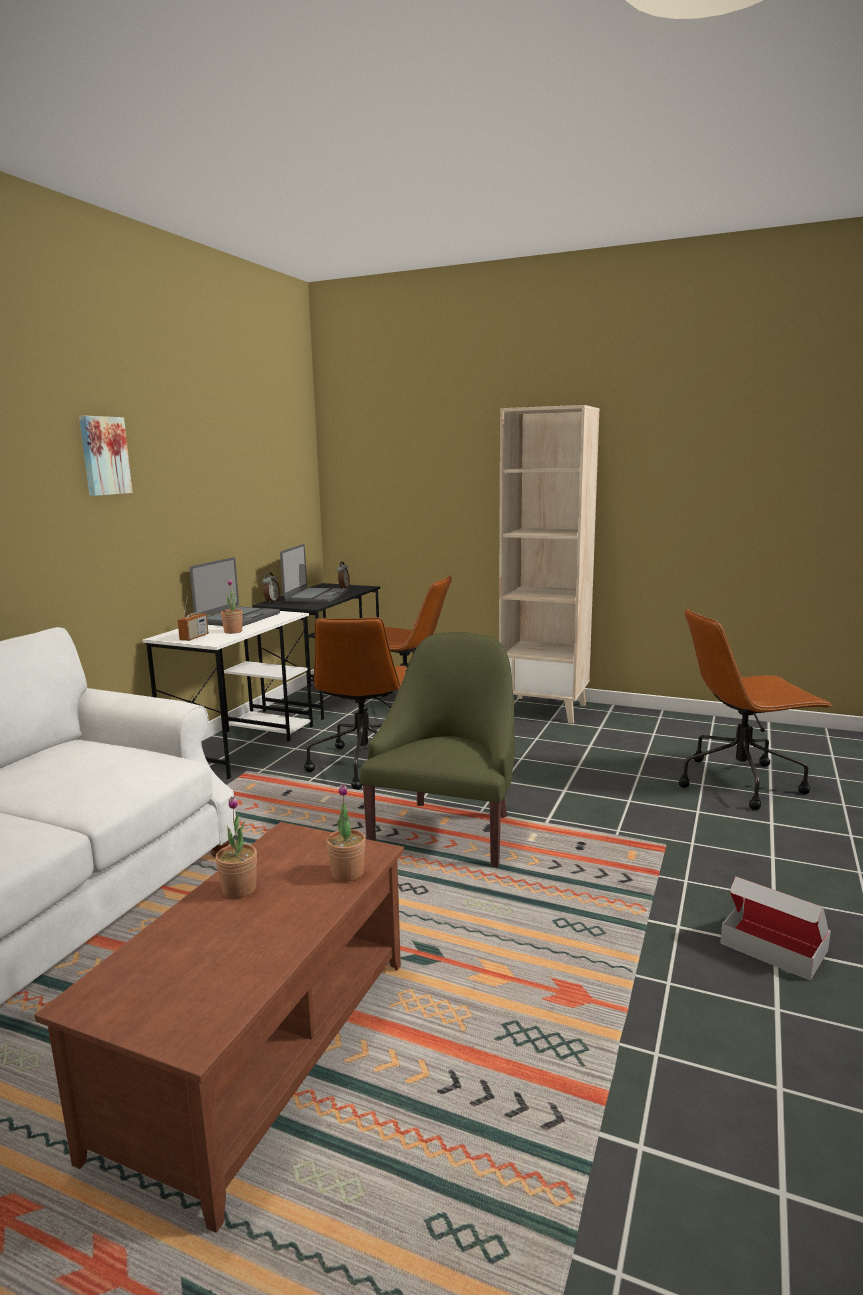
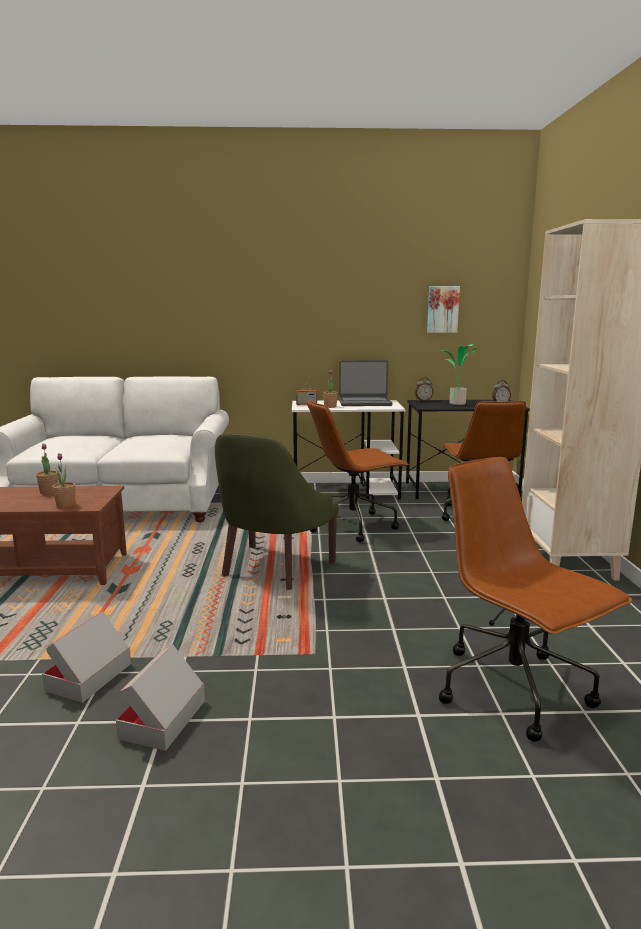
camera: 65 degrees right, 0 degrees up
(104, 456) = (280, 283): picture -> picture (442, 309)
(315, 597) = (457, 404): laptop -> potted plant
(447, 831) = (273, 568): green armchair -> green armchair turned 120 degrees clockwise
(677, 995) = (89, 677): none -> cardboard box

